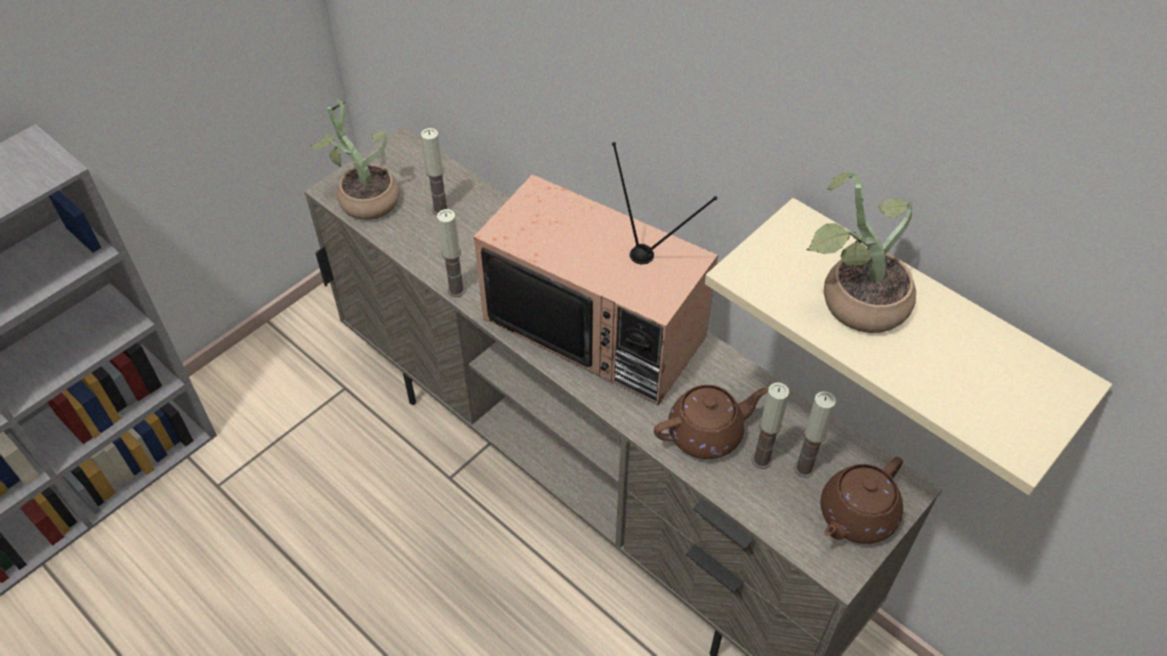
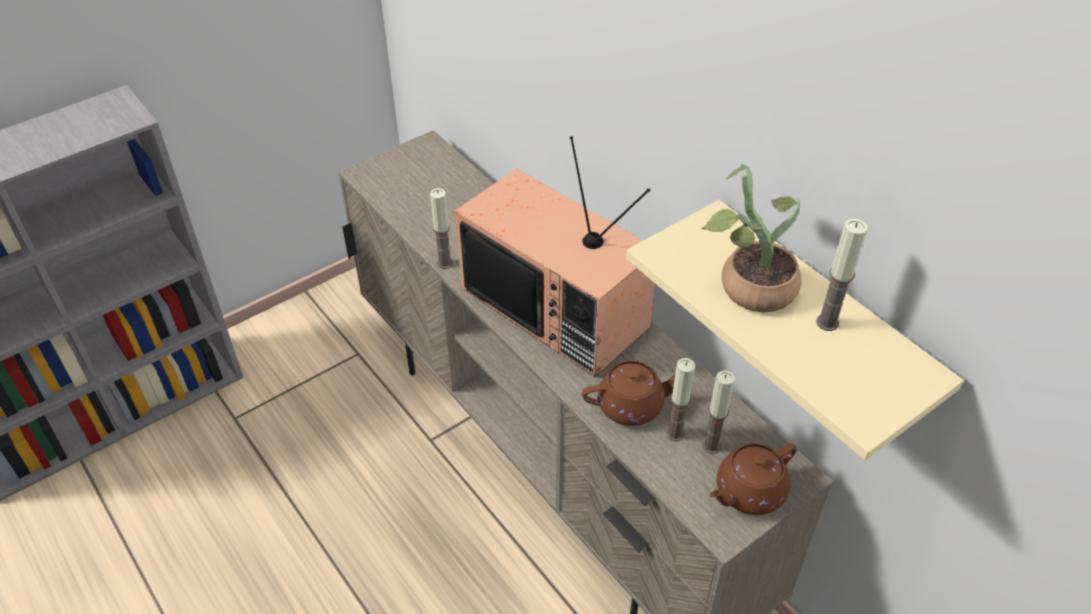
camera: 10 degrees right, 5 degrees down
(364, 198) = (385, 182): potted plant -> none
(440, 209) = (447, 198): candle -> candle (827, 322)

